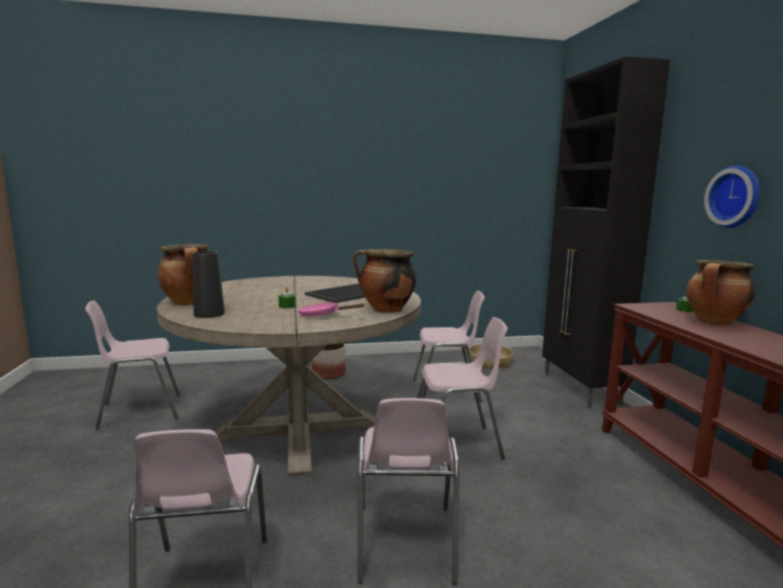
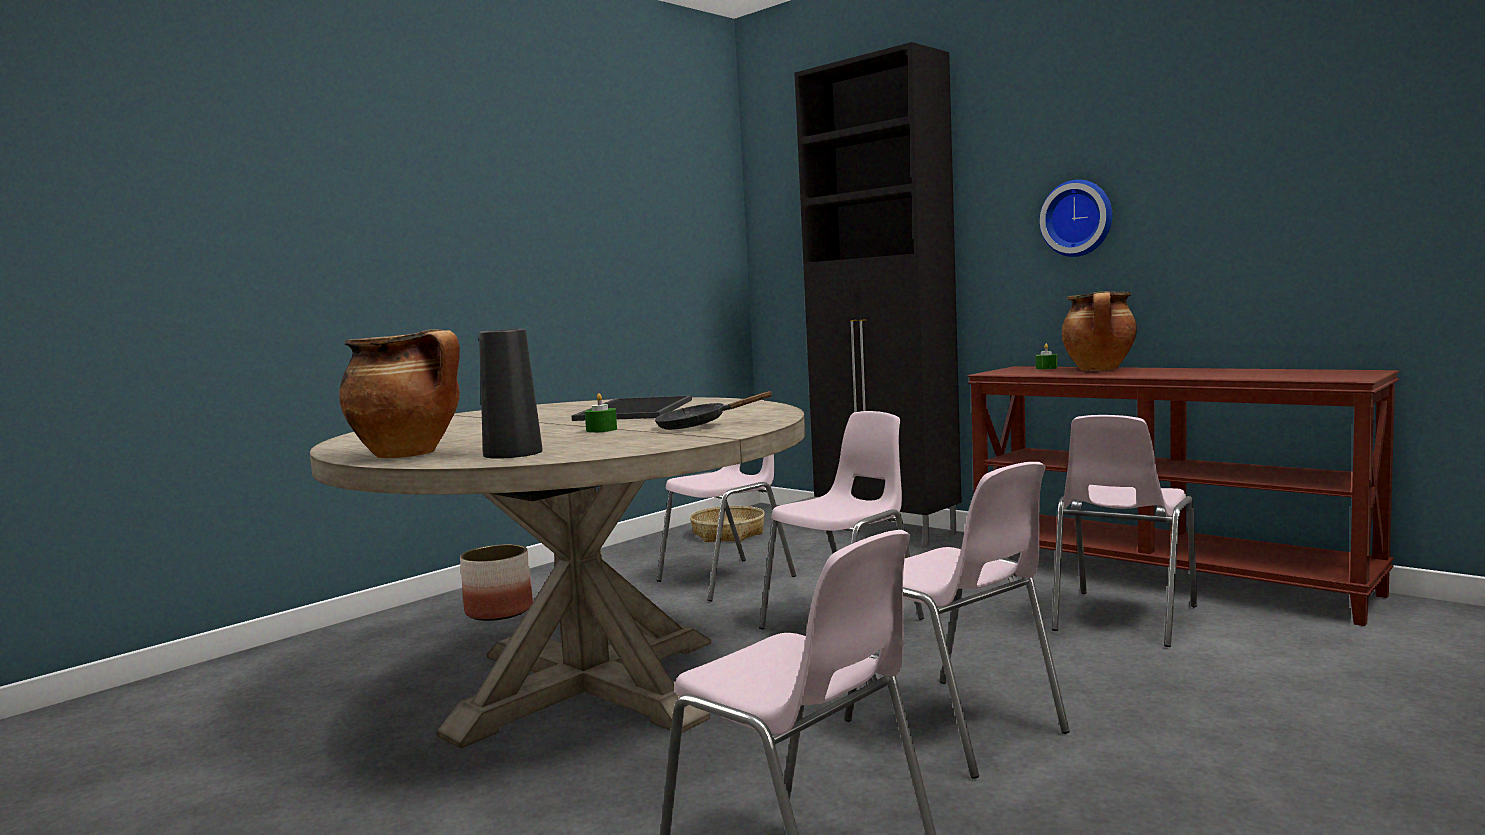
camera: 35 degrees left, 5 degrees down
(139, 411) = (189, 771): pink chair -> pink chair (1122, 618)
(322, 315) = (699, 426): pink frying pan -> black frying pan
(385, 310) = (759, 410): cooking pot -> none

